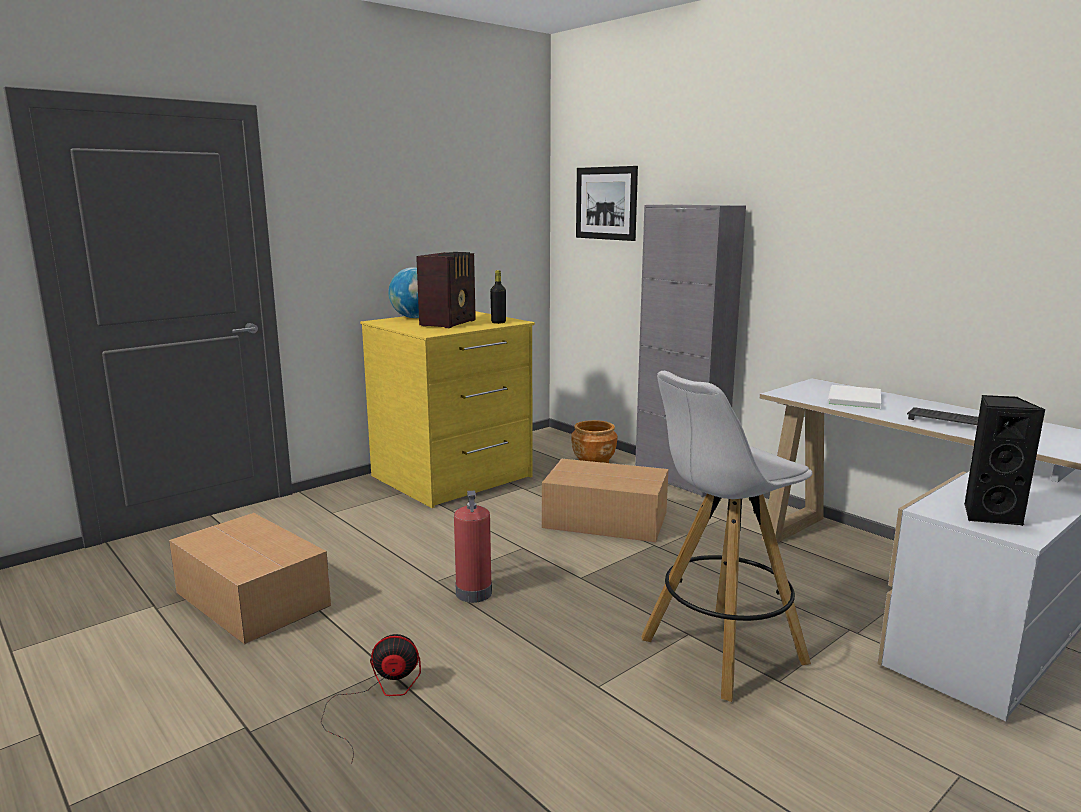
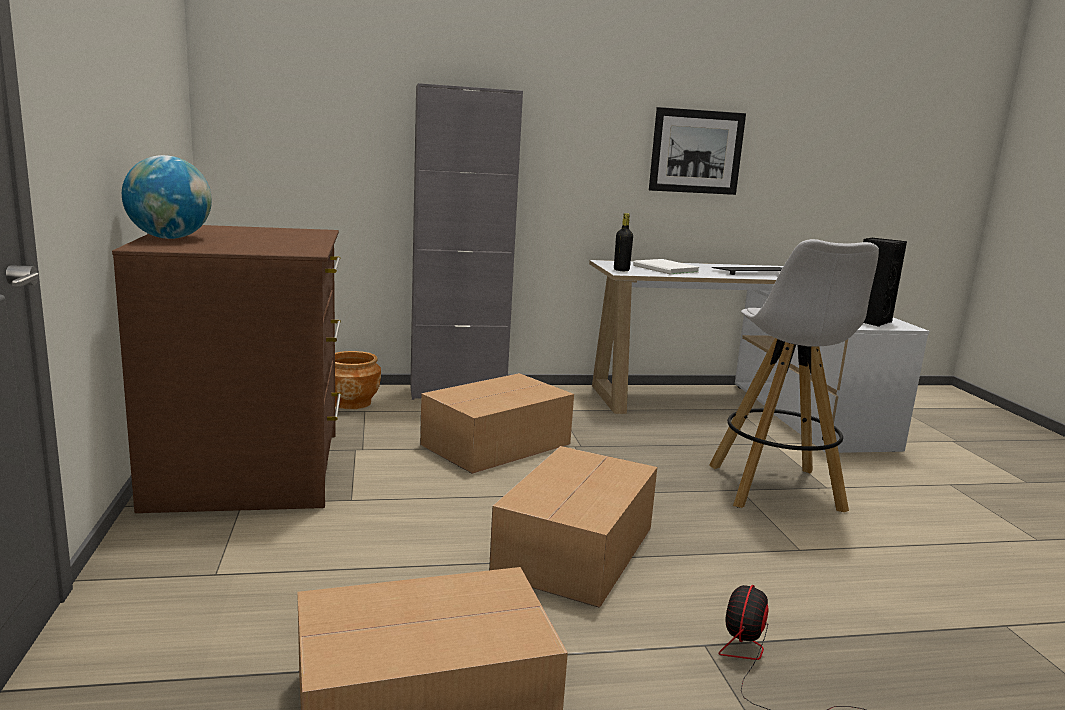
camera: 60 degrees left, 0 degrees up
(449, 323) = (257, 239): radio -> none
(453, 477) = (251, 470): yellow dresser -> brown dresser
(473, 592) = (577, 549): fire extinguisher -> cardboard box
(498, 322) = (308, 233): black bottle -> black bottle (621, 270)
(606, 203) = (305, 77): picture -> picture (696, 151)

